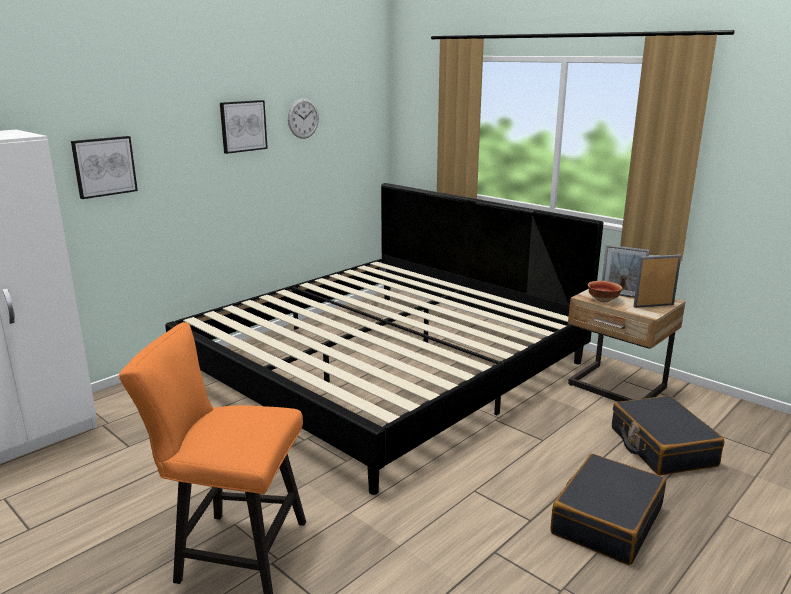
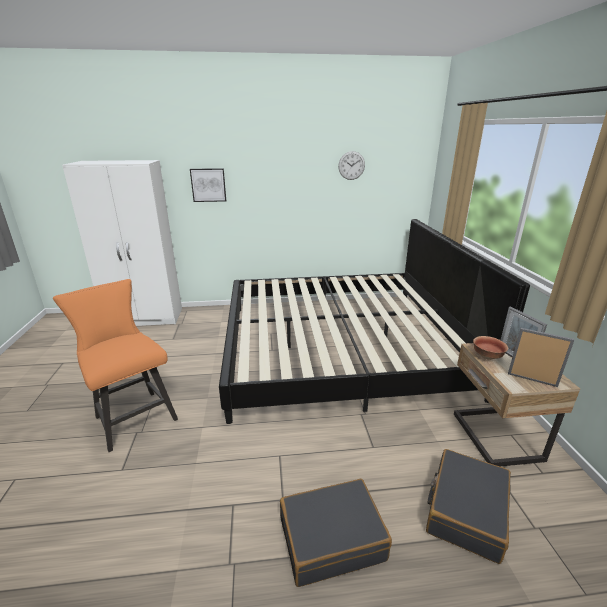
camera: 40 degrees right, 5 degrees up
(243, 126) = (302, 167): picture -> none

